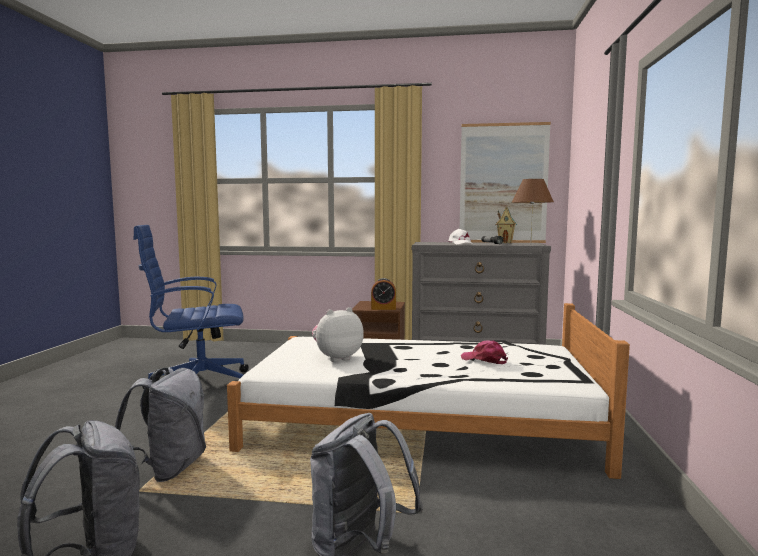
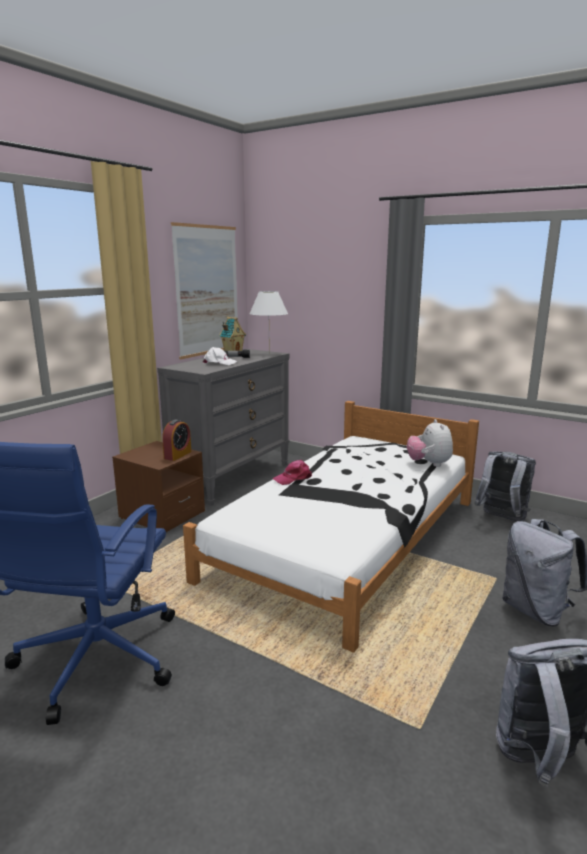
camera: 65 degrees left, 10 degrees up
(169, 469) = (373, 703): grey backpack -> grey backpack (501, 518)
(336, 358) = (326, 514): plush toy -> plush toy (429, 464)
(484, 360) = (385, 464): pink cap -> pink cap (293, 478)
(531, 244) = (269, 354): brown table lamp -> white table lamp

